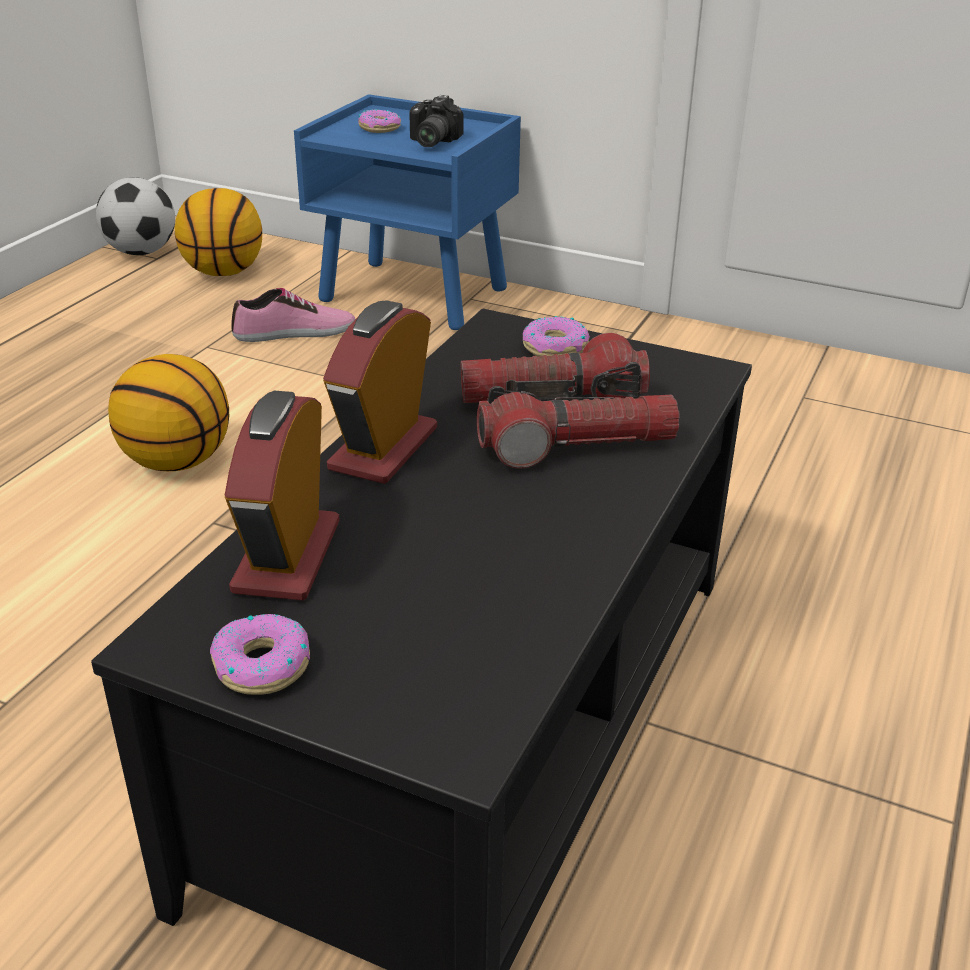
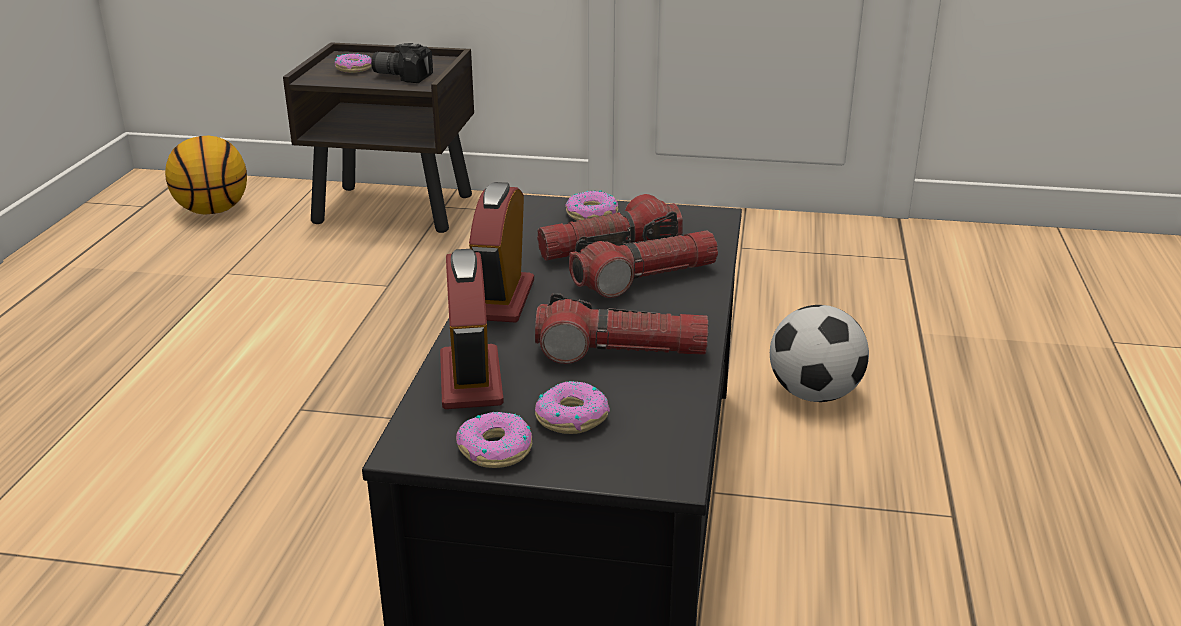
camera: 15 degrees left, 5 degrees down
(141, 252) = (125, 203): football -> football (814, 394)
(177, 462) = (245, 368): basketball -> none
(294, 333) = (302, 252): shoe -> none
(381, 635) = (571, 417): none -> donut
(416, 295) = (395, 209): blue nightstand -> brown nightstand
(430, 141) = (403, 75): camera -> camera turned 105 degrees clockwise
(493, 549) = (621, 352): none -> flashlight

